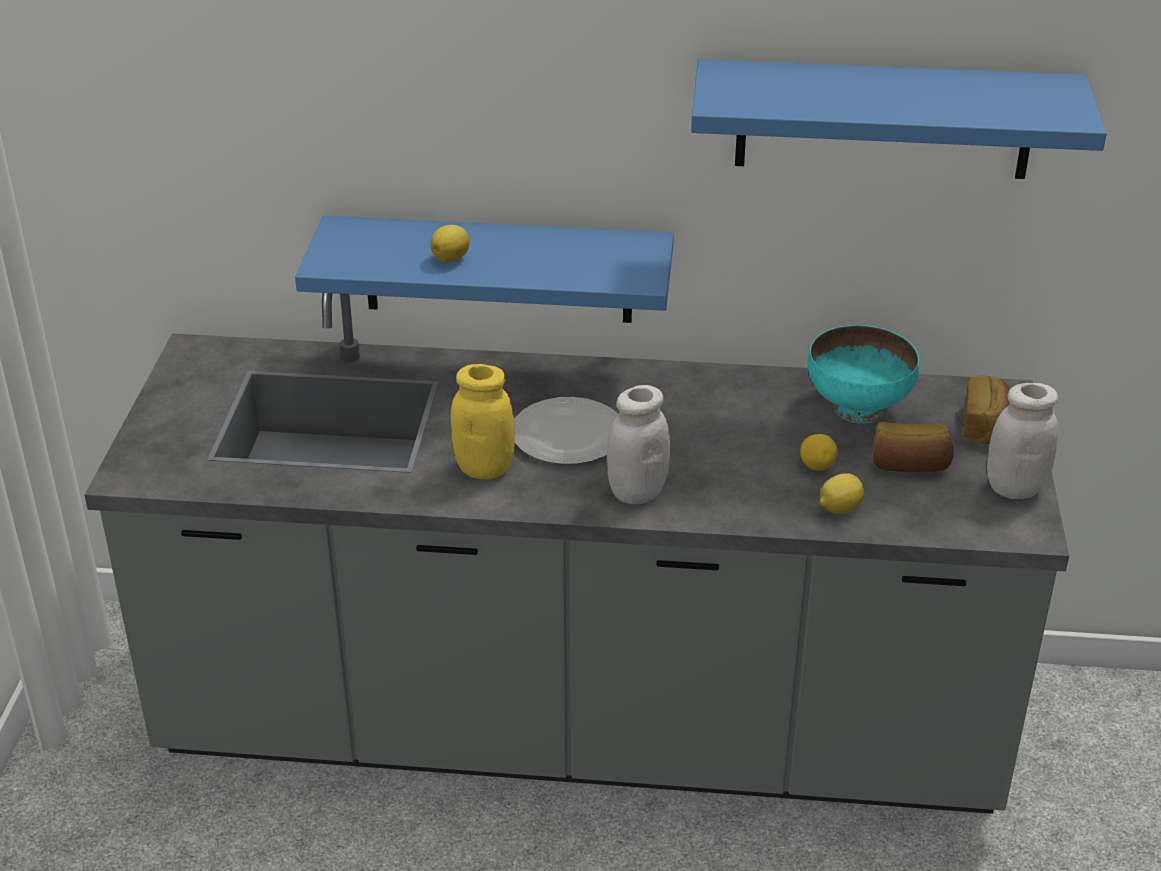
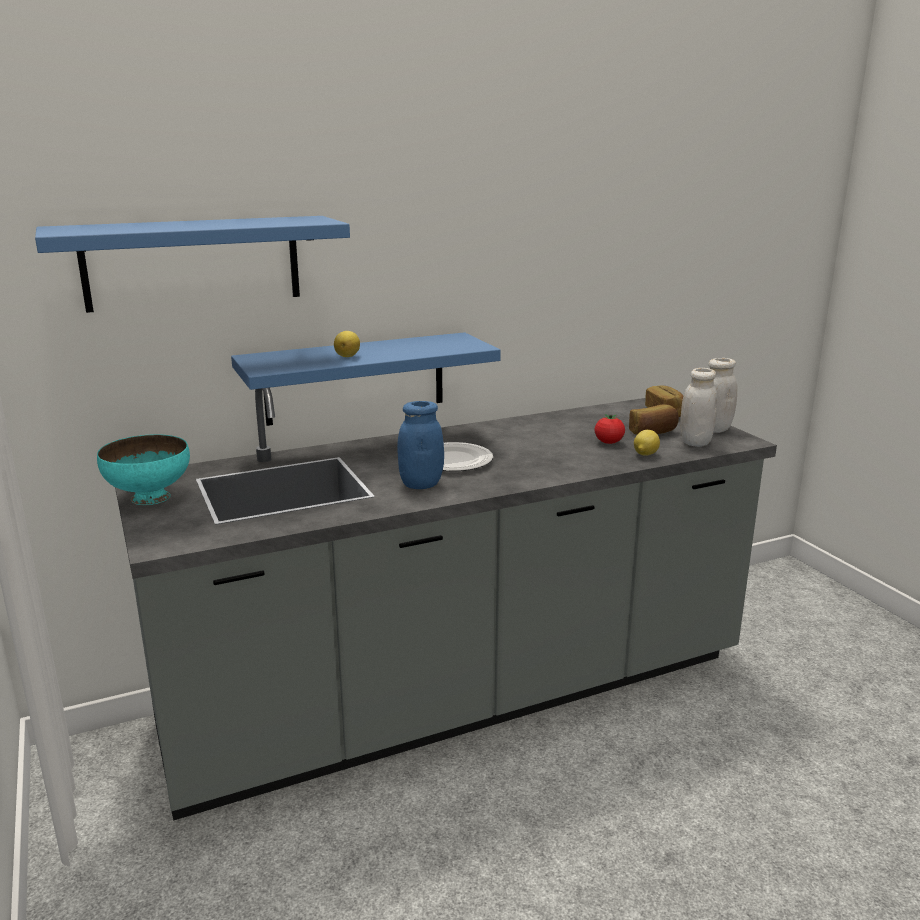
camera: 30 degrees left, 15 degrees down
(484, 468) = (421, 484): yellow jar -> blue jar
(637, 492) = (528, 473): white jar -> white jar (695, 442)
(817, 466) = (608, 442): lemon -> tomato
(857, 409) = (595, 420): turquoise bowl -> turquoise bowl (149, 497)
(884, 119) = (577, 238): blue shelf -> blue shelf (193, 262)

